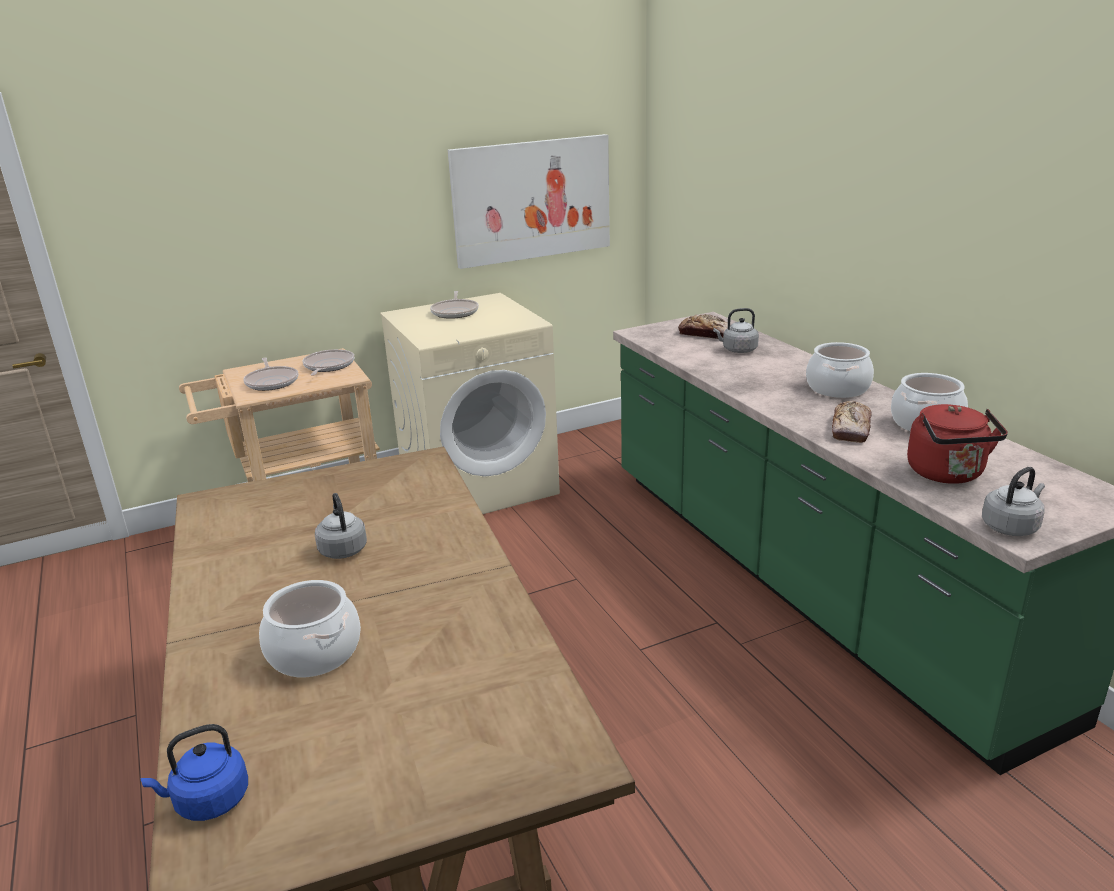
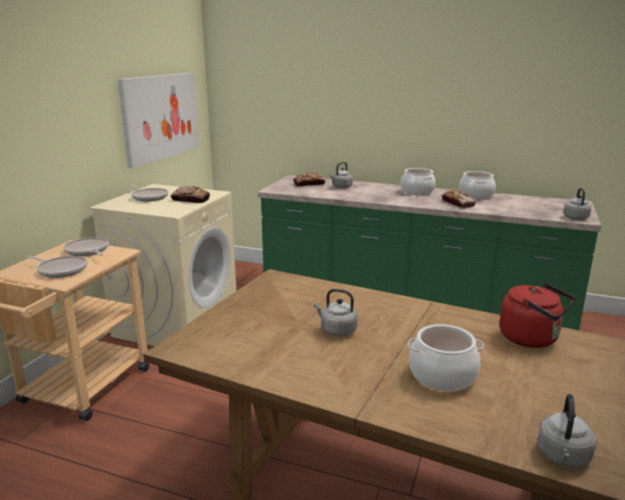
camera: 45 degrees left, 5 degrees down
(208, 801) = (563, 456): blue kettle -> grey kettle
(484, 326) = (190, 200): none -> bread
(948, 474) = (522, 208): red kettle -> red kettle (532, 339)

